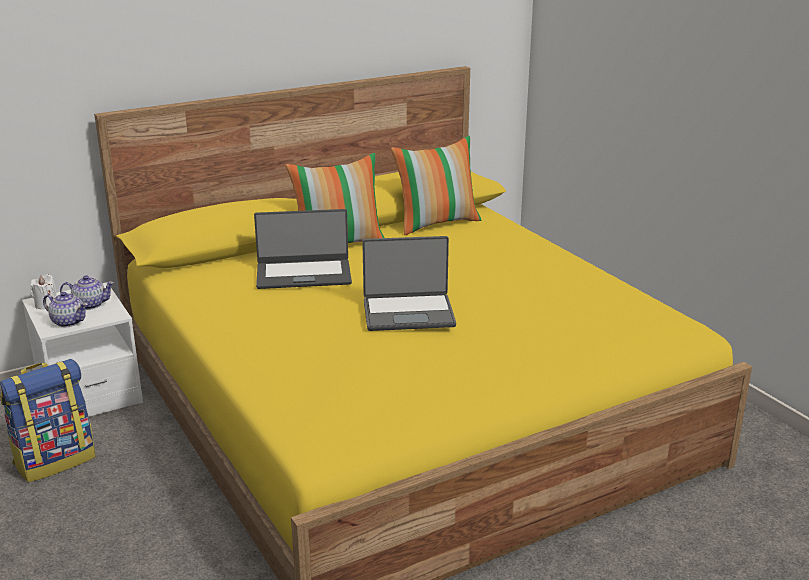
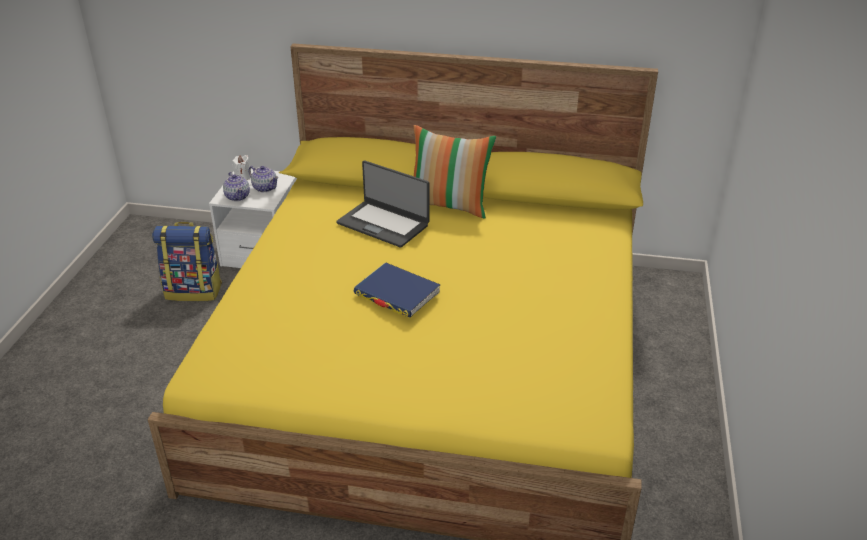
camera: 40 degrees right, 10 degrees up
(408, 313) = (397, 293): laptop -> blue book
(437, 223) = (553, 215): pillow -> none

